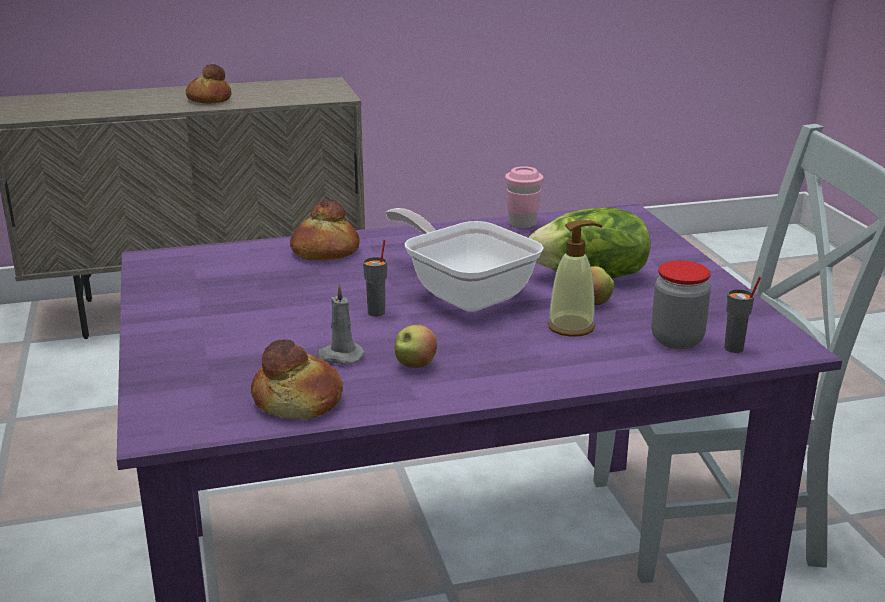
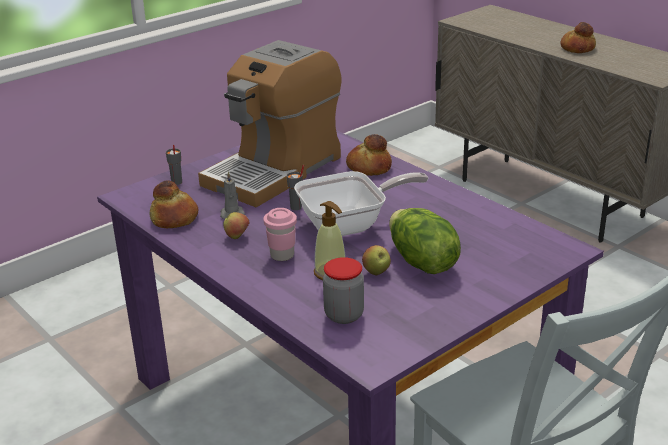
camera: 65 degrees right, 5 degrees up
(246, 304) = (274, 170): none -> coffee machine
(464, 292) = (350, 225): frying pan -> frying pan turned 45 degrees clockwise
(522, 224) = (493, 215): pink cup -> pink cup (282, 255)
(734, 348) = (349, 340): grey cup -> grey cup (176, 182)

